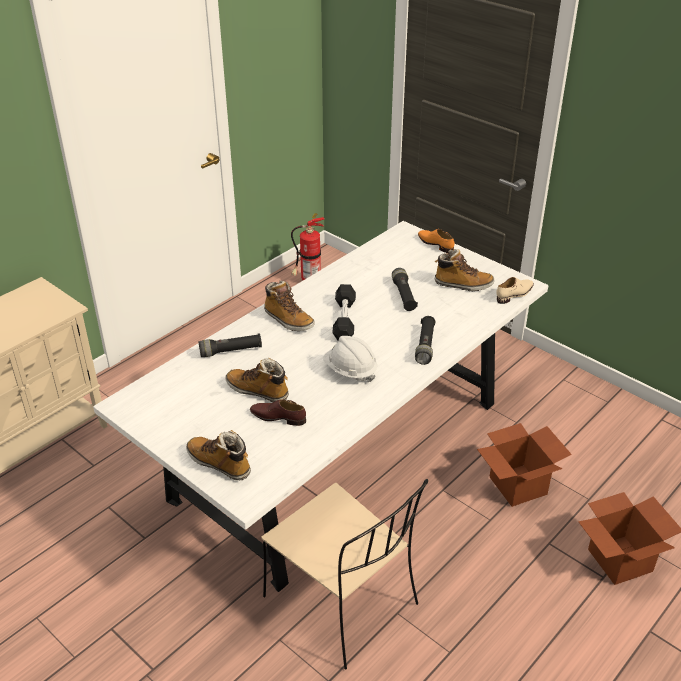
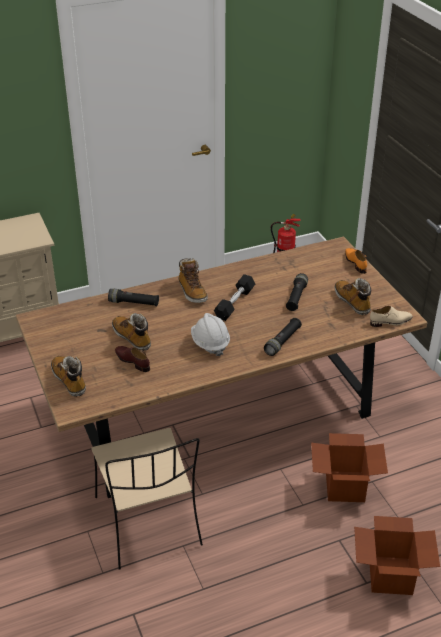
camera: 25 degrees right, 0 degrees up
(340, 450) = (220, 411): white dining table -> brown dining table
(463, 284) = (352, 302): boot -> boot turned 150 degrees counterclockwise

